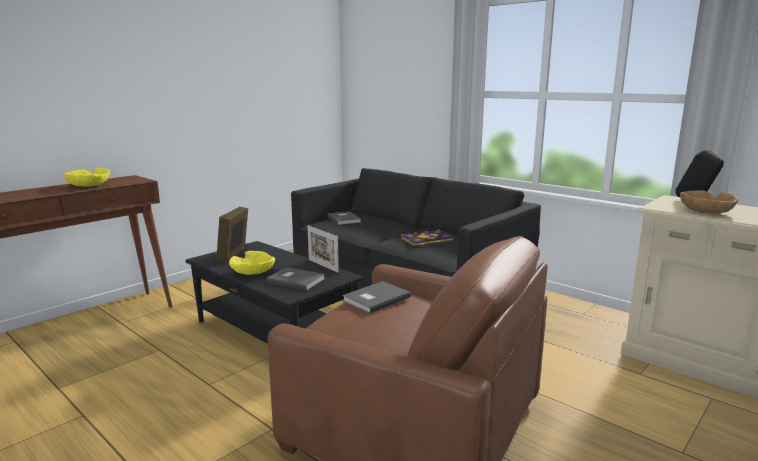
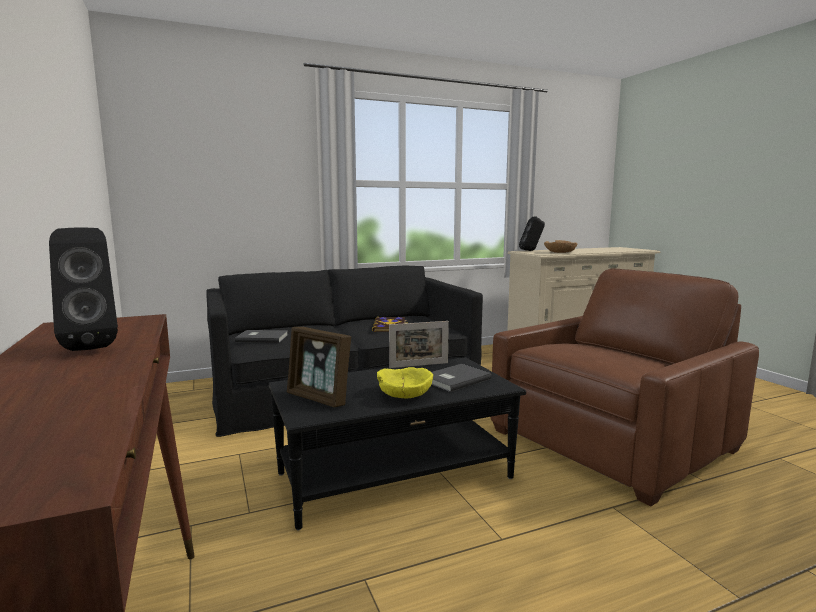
camera: 65 degrees left, 5 degrees down
(88, 186) = (91, 346): yellow bowl -> black speaker
(374, 299) = (569, 350): grey book -> none

